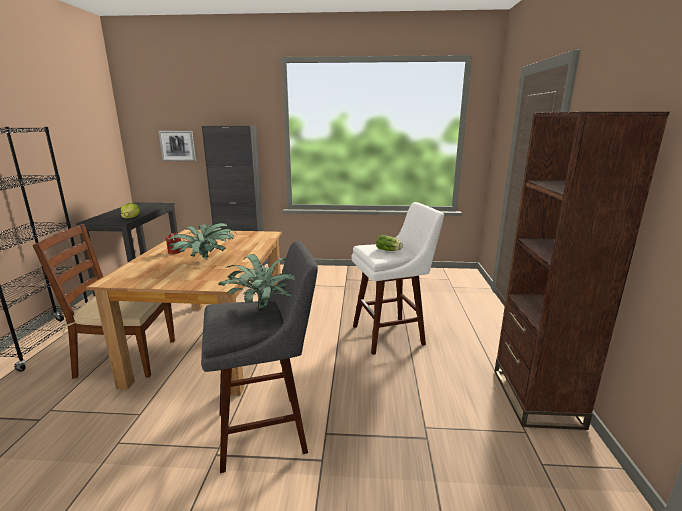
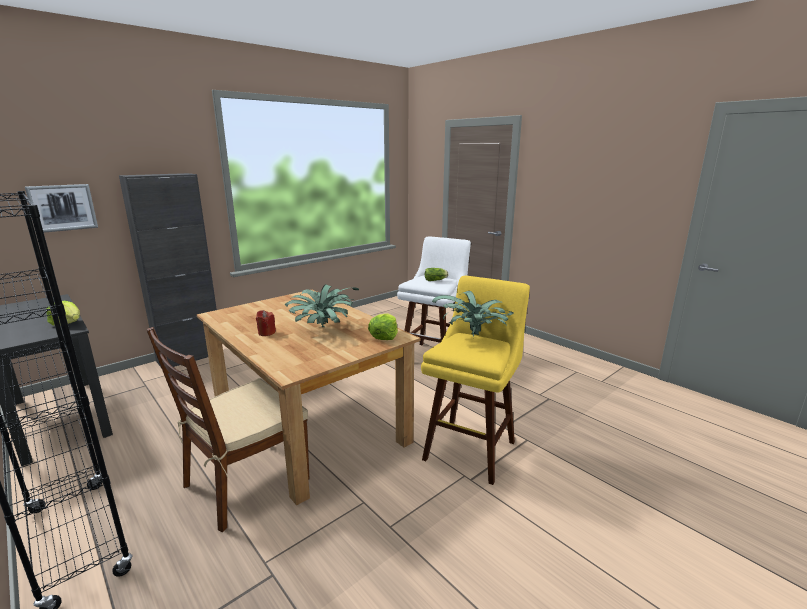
camera: 45 degrees left, 0 degrees up
(216, 280) = (384, 336): none -> lettuce
(267, 430) = (471, 447): grey stool -> yellow stool
(536, 397) = (555, 354): brown bookcase -> none

